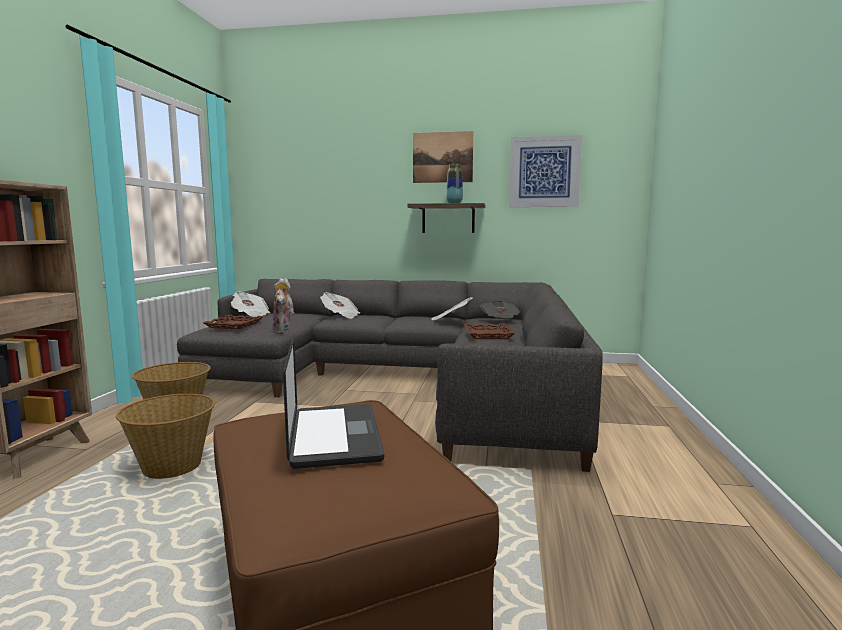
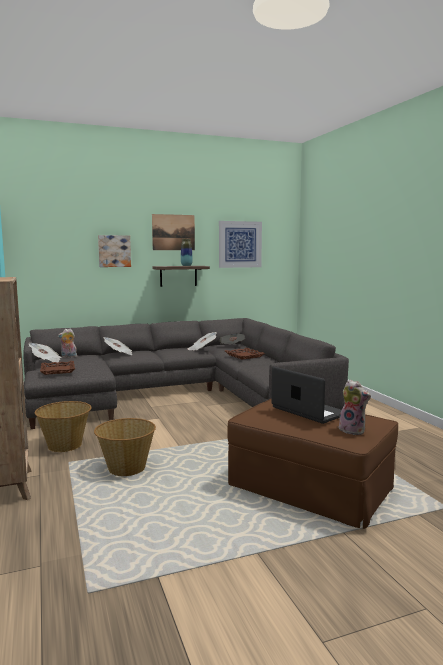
camera: 30 degrees left, 0 degrees up
(282, 332) = (104, 371): plush toy -> plush toy (353, 430)
(364, 185) = (114, 251): none -> picture

